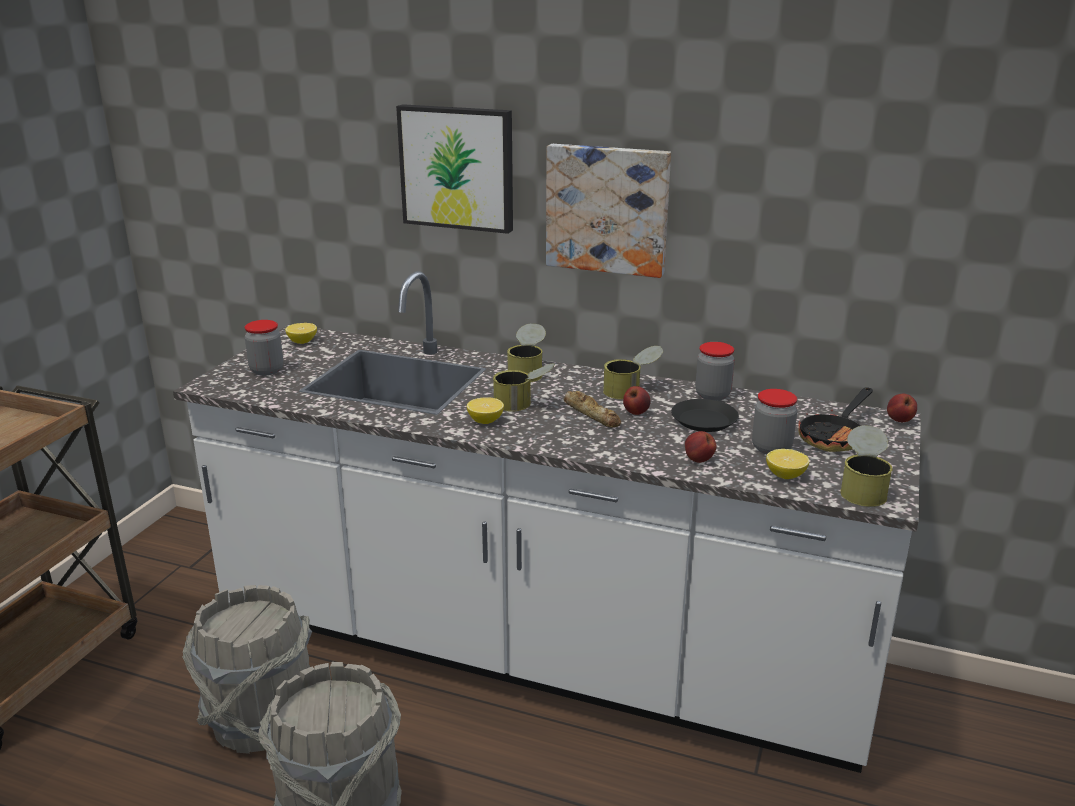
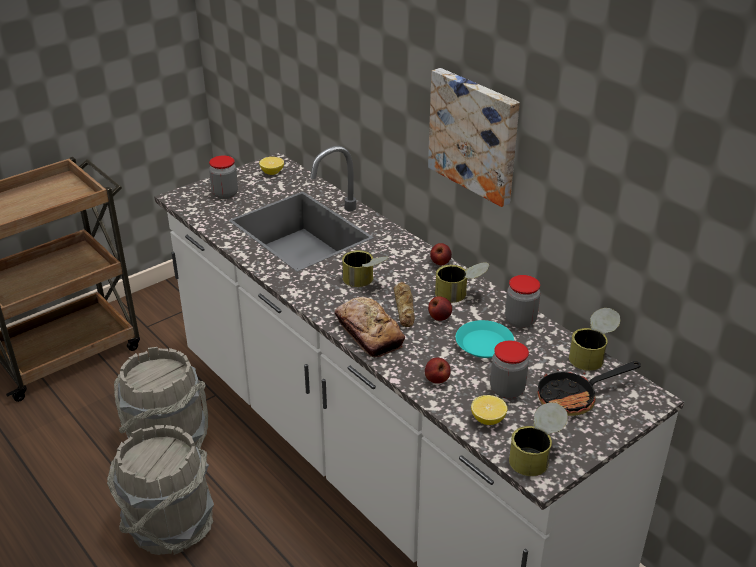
camera: 30 degrees right, 10 degrees up
(458, 167) = (382, 66): picture -> none
(485, 421) = (323, 289): lemon -> none
(527, 371) = (401, 250): can -> can (592, 354)
(581, 443) = (369, 333): none -> bread
(704, 421) = (484, 344): black plate -> turquoise plate
(899, 420) = (653, 401): apple -> apple (440, 263)

